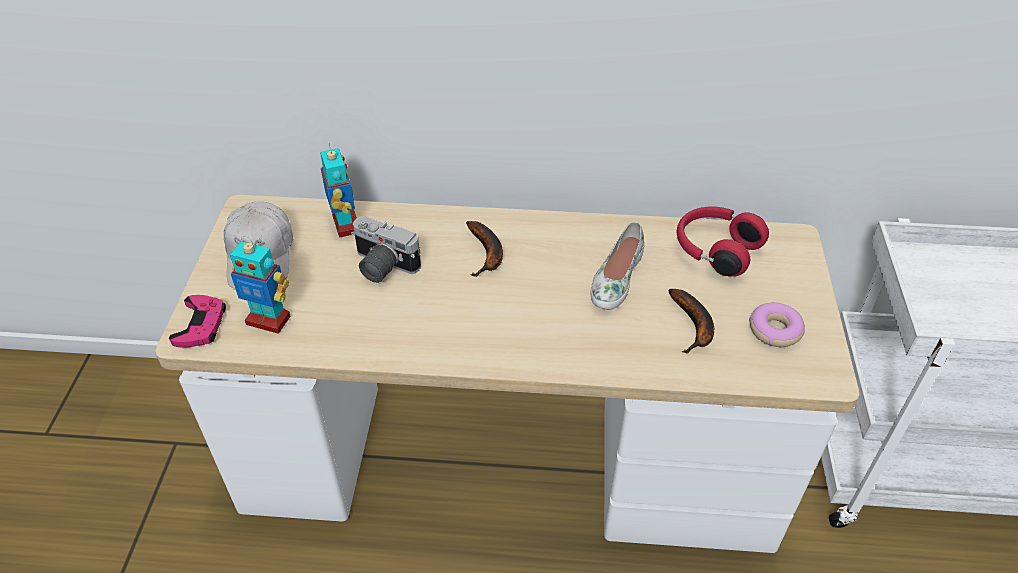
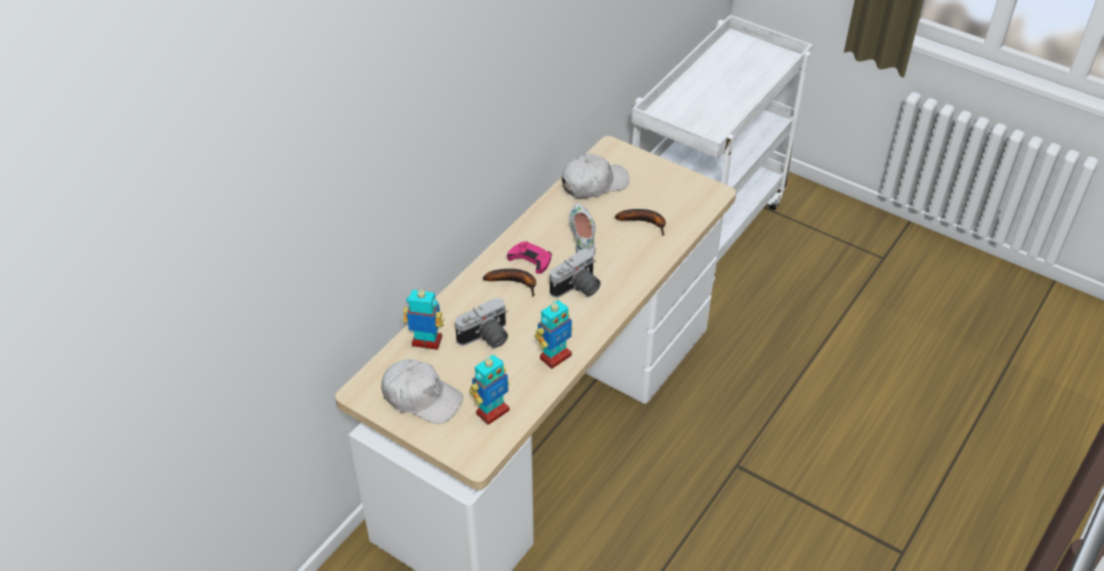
camera: 60 degrees left, 0 degrees up
(201, 325) = (469, 449): pink game controller -> pink game controller (530, 259)
(390, 338) = (555, 356): none -> toy robot
(519, 311) = (577, 288): none -> camera
(615, 278) = (583, 235): white shoe -> white shoe turned 150 degrees counterclockwise
(715, 250) = (594, 184): red headphones -> white cap
(774, 330) = (671, 193): donut -> none

